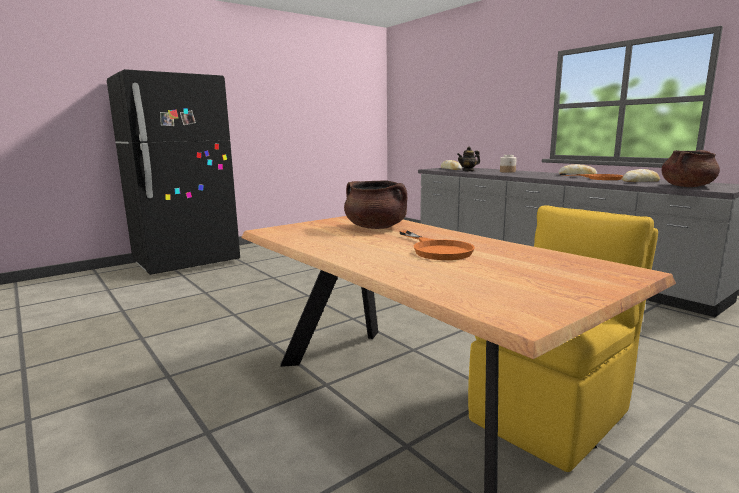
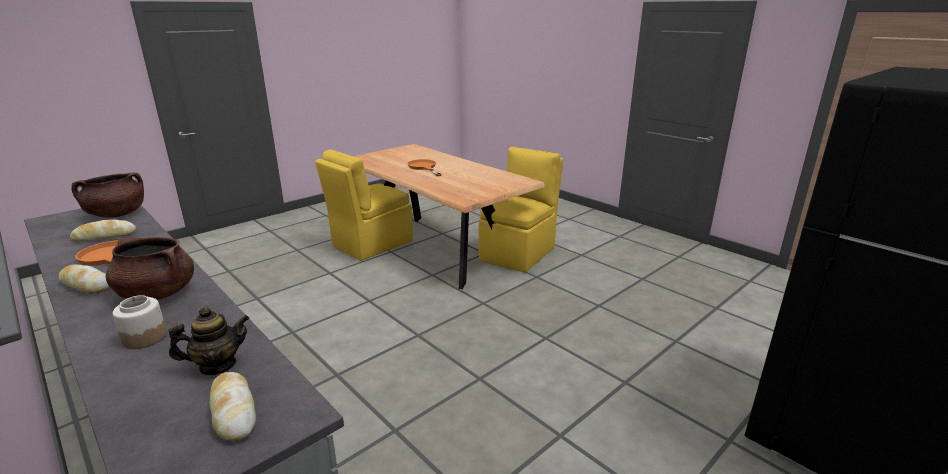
camera: 175 degrees right, 10 degrees up
(268, 383) = (519, 253): none -> yellow chair
(376, 227) = (456, 184): brown cooking pot -> brown cooking pot (157, 293)

